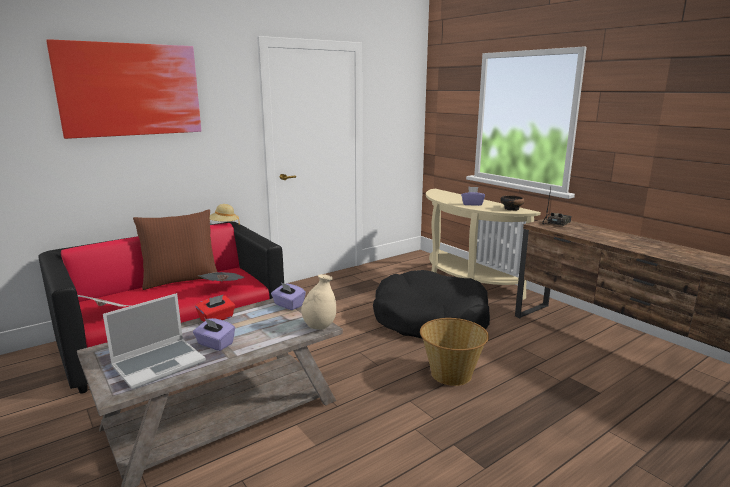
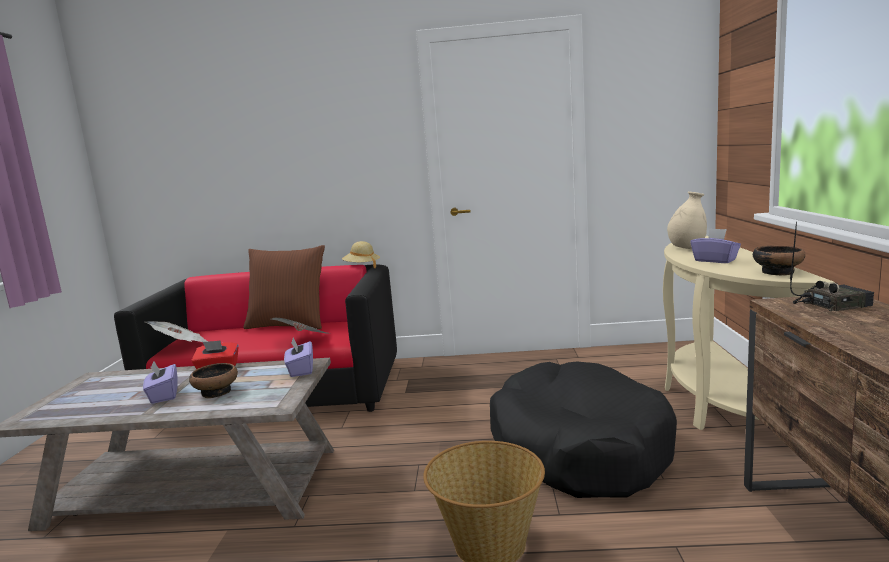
camera: 40 degrees right, 5 degrees down
(130, 90) = (269, 112): picture -> none
(159, 363) = (95, 402): laptop -> none
(256, 331) = (217, 392): none -> bowl
(319, 326) = (276, 403): beige vase -> beige vase (686, 248)

